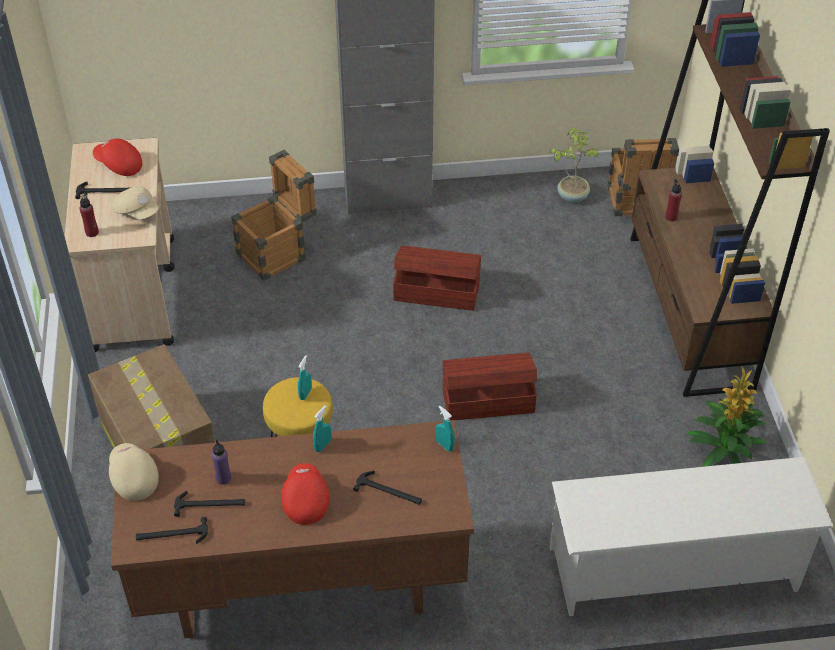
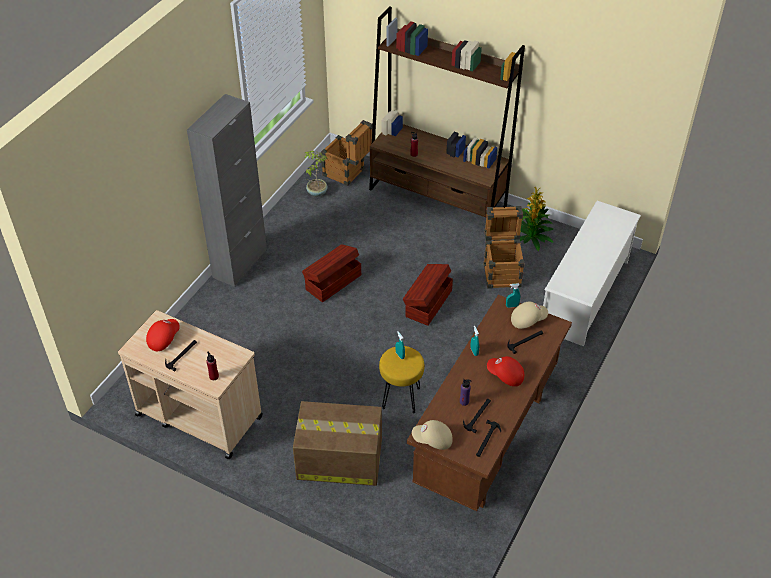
camera: 55 degrees left, 0 degrees up
(118, 165) = (163, 338): red cap -> red cap turned 150 degrees clockwise
(137, 212) = (216, 348): beige cap -> beige cap (528, 319)
(278, 253) = (234, 332): crate -> crate (501, 271)

